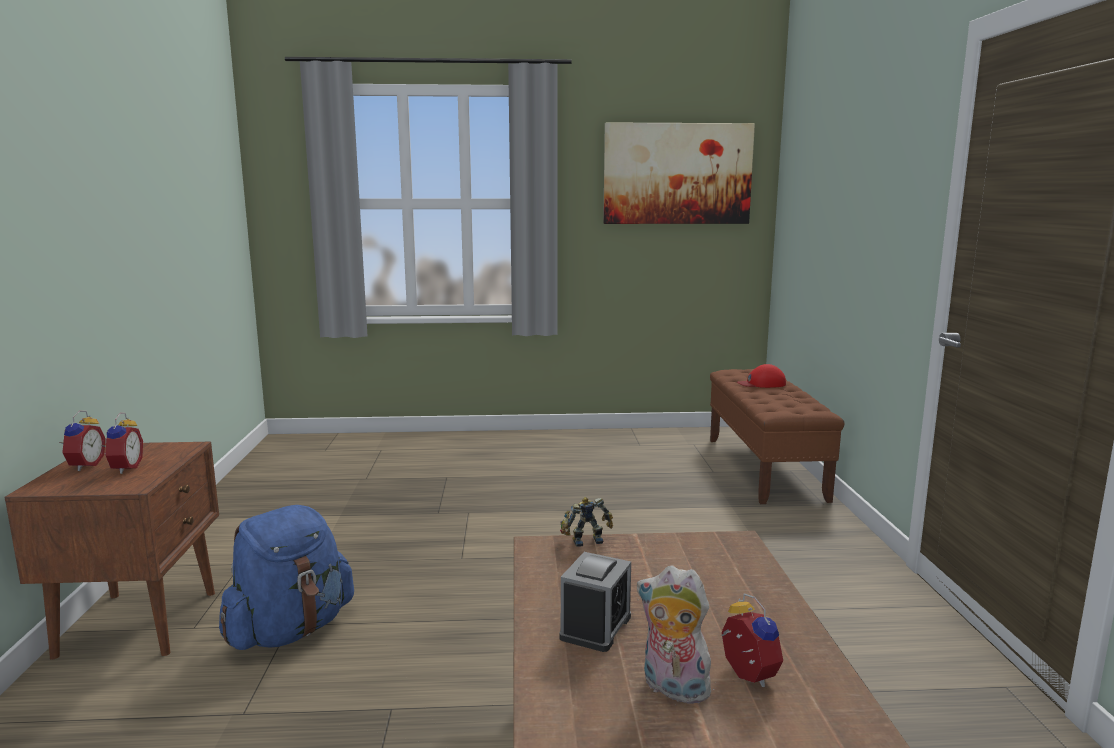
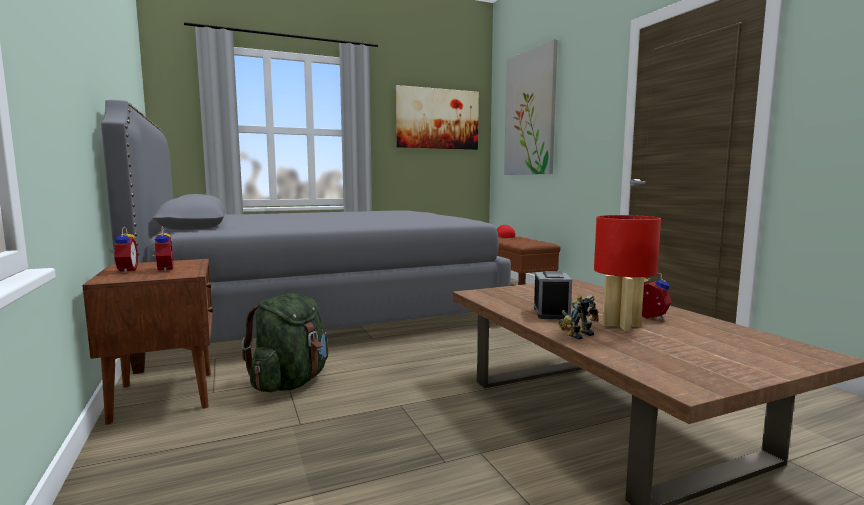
camera: 20 degrees left, 5 degrees down
(291, 630) = (290, 383): blue backpack -> green backpack
(433, 494) = (321, 313): none -> grey bed
(585, 540) = (495, 289): toy robot -> toy robot (577, 334)
(672, 689) = (622, 325): plush toy -> red table lamp
(824, 171) = (530, 113): none -> picture

